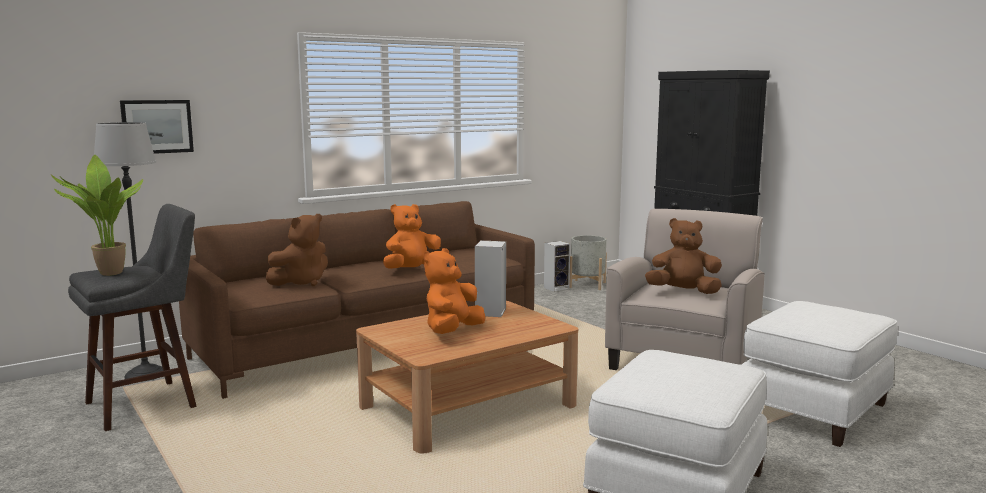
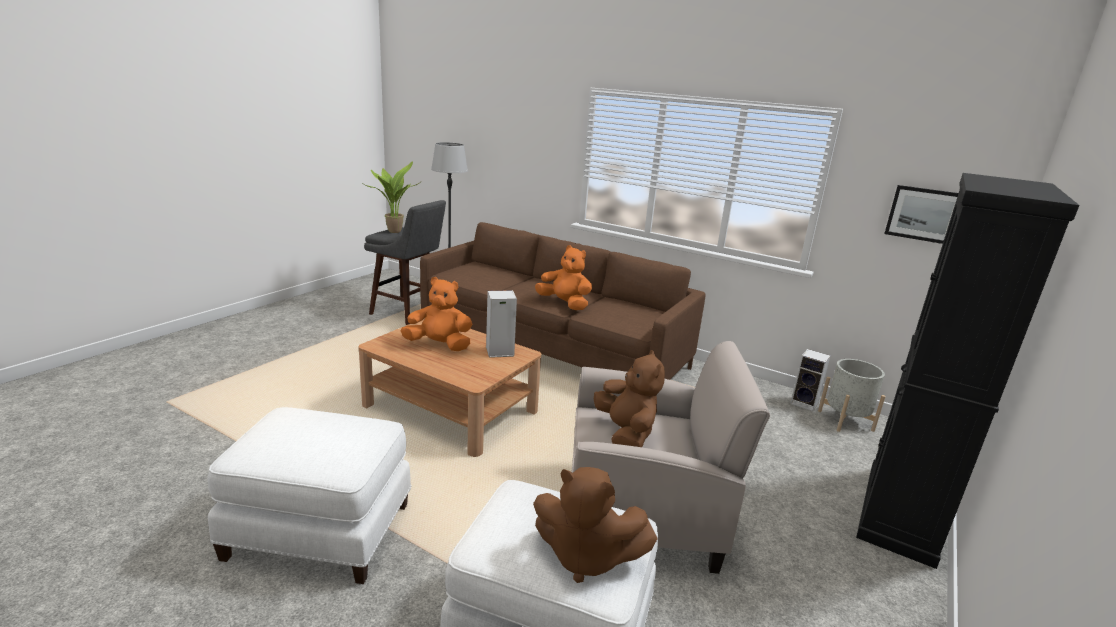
camera: 65 degrees right, 10 degrees up
(157, 126) = (495, 149): picture -> picture (924, 214)
(301, 282) = (494, 279): brown plush toy -> brown plush toy (586, 557)

